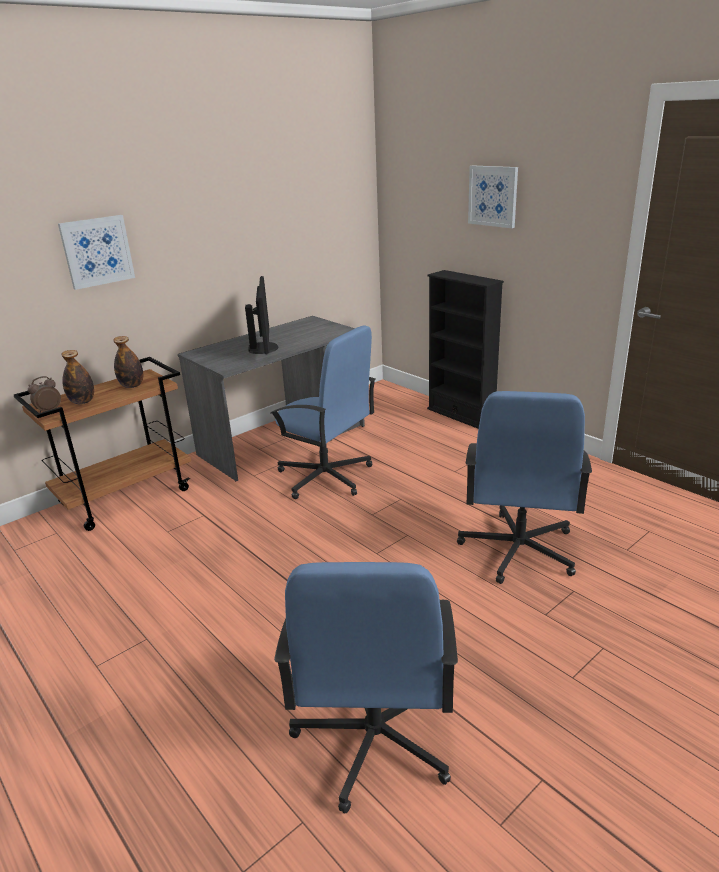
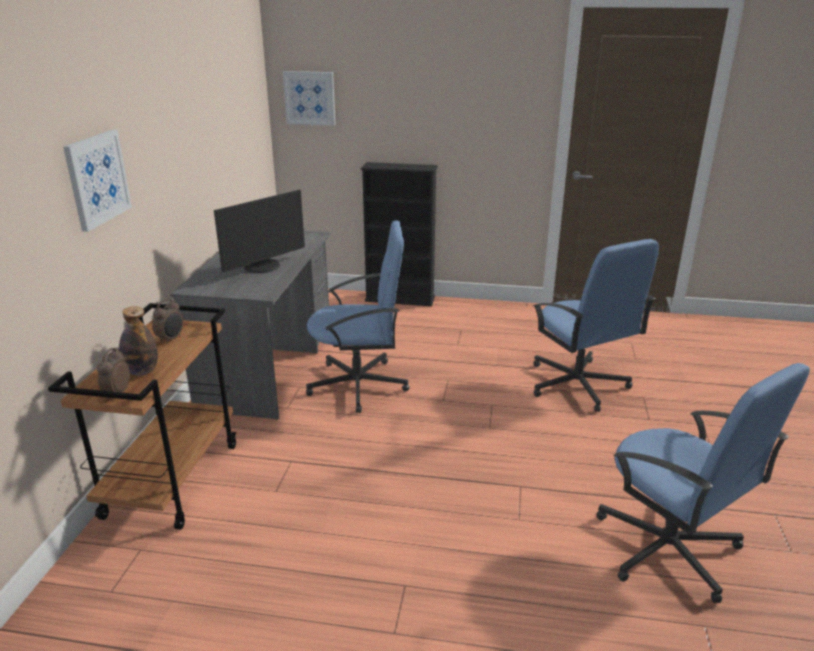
camera: 40 degrees left, 0 degrees up
(132, 386) = (171, 339): bottle -> alarm clock
(264, 348) = (263, 267): monitor -> monitor turned 90 degrees clockwise
(493, 196) = (420, 88): picture -> picture (309, 98)

